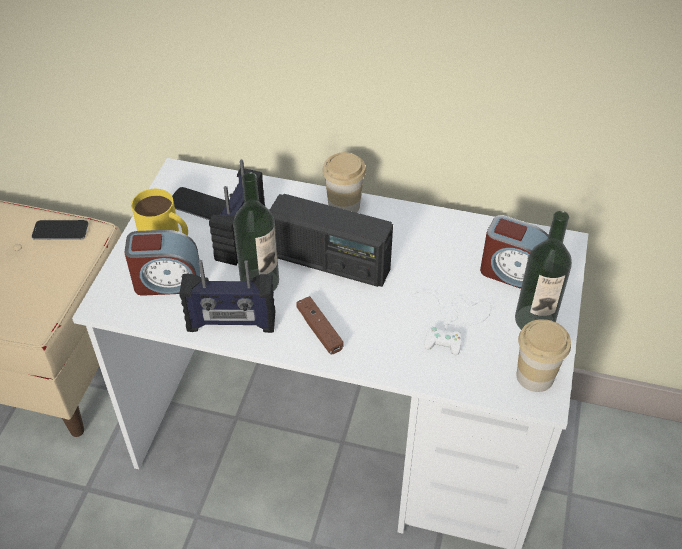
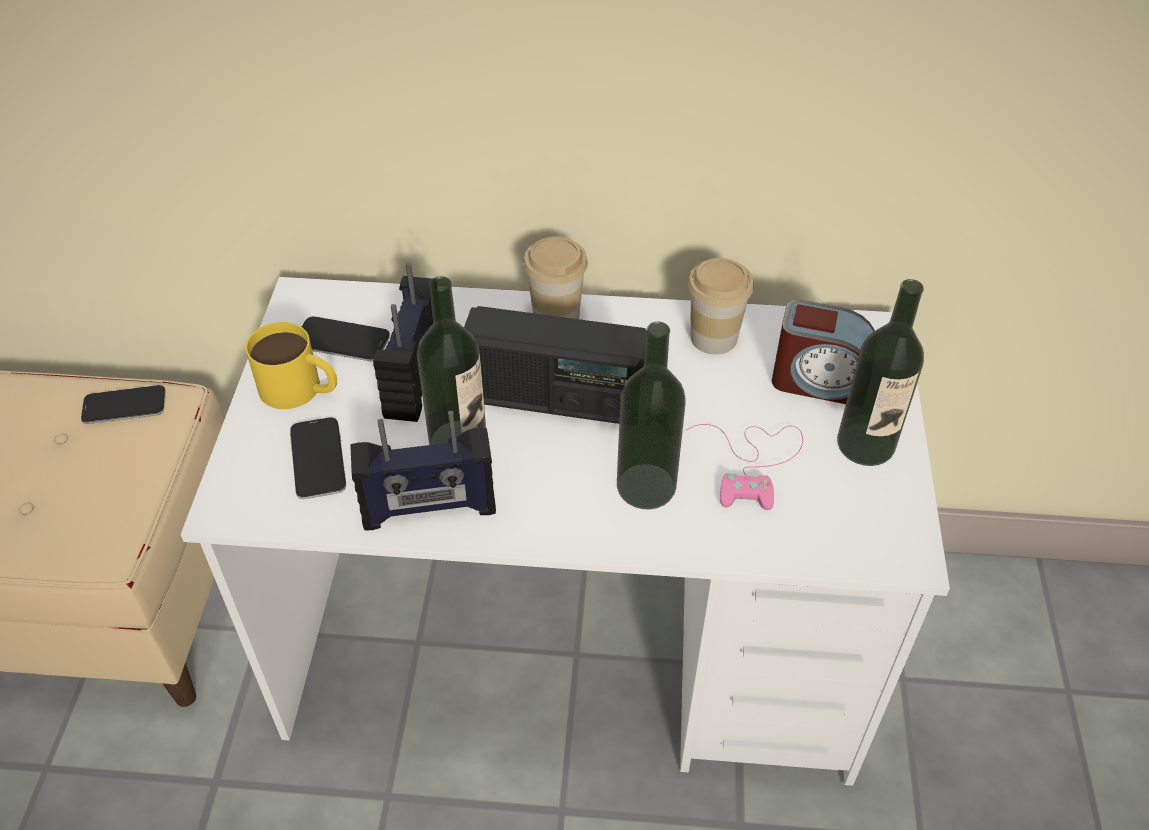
camera: 10 degrees left, 0 degrees up
(167, 281) = (318, 459): alarm clock -> phone
(319, 330) = (563, 501): brown game controller -> none
(377, 328) = (646, 486): none -> bottle
(454, 322) = (753, 462): white game controller -> pink game controller
(535, 376) = (887, 525): cup -> cup (713, 337)

